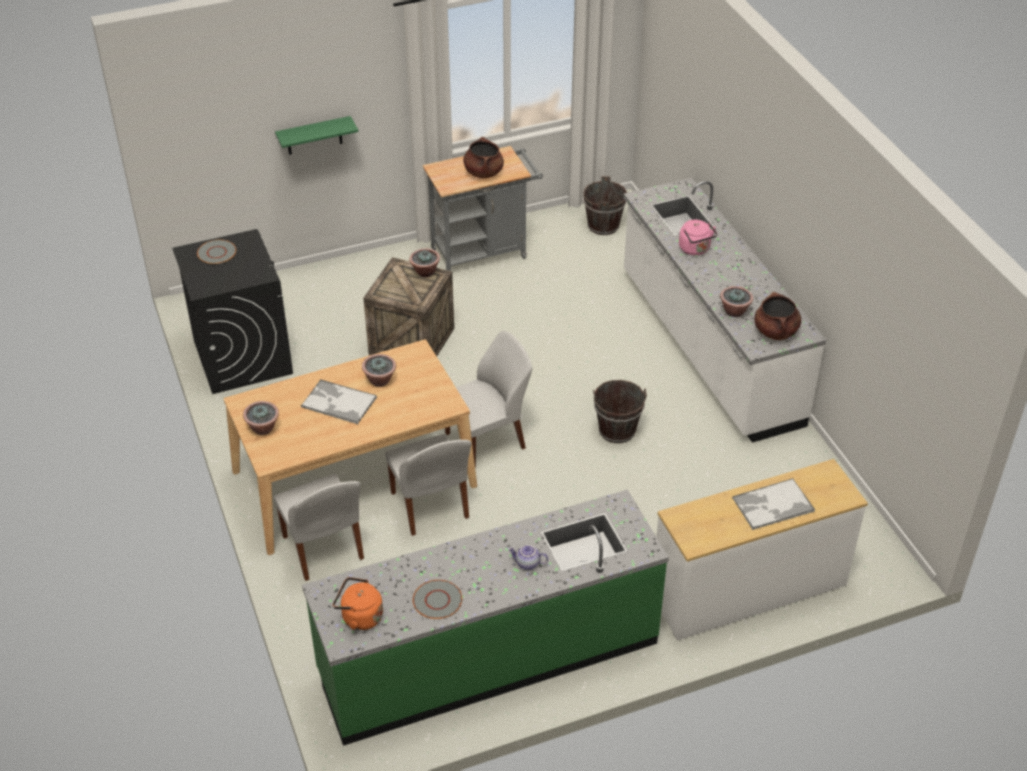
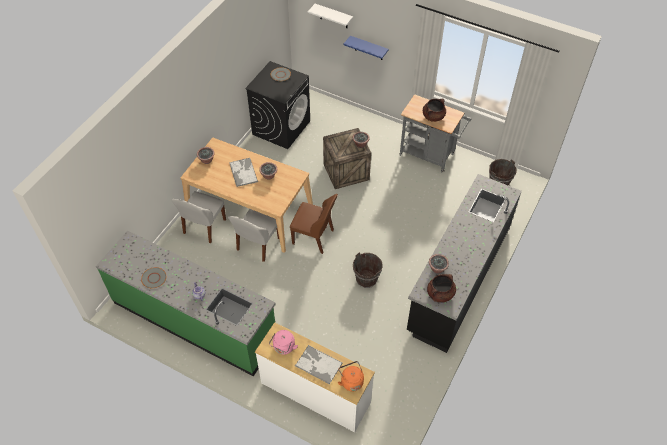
camera: 50 degrees right, 10 degrees up
(237, 113) = (333, 16): none -> white shelf
(314, 136) = (369, 48): green shelf -> blue shelf
(359, 617) = (125, 259): orange kettle -> orange kettle (351, 381)
(487, 440) = (314, 237): white chair -> brown chair
(695, 249) = (467, 226): pink kettle -> pink kettle (283, 348)
(708, 348) = (458, 279): white counter -> black counter

